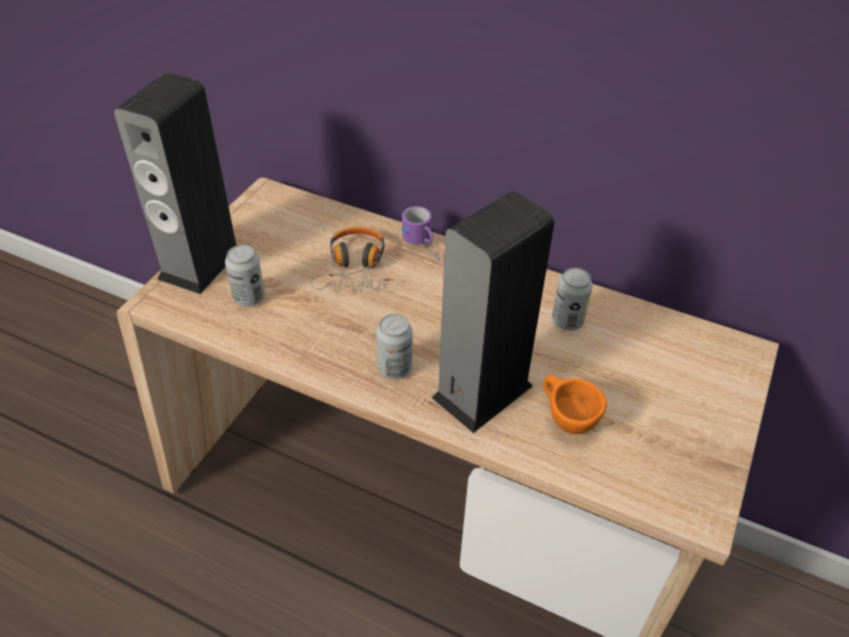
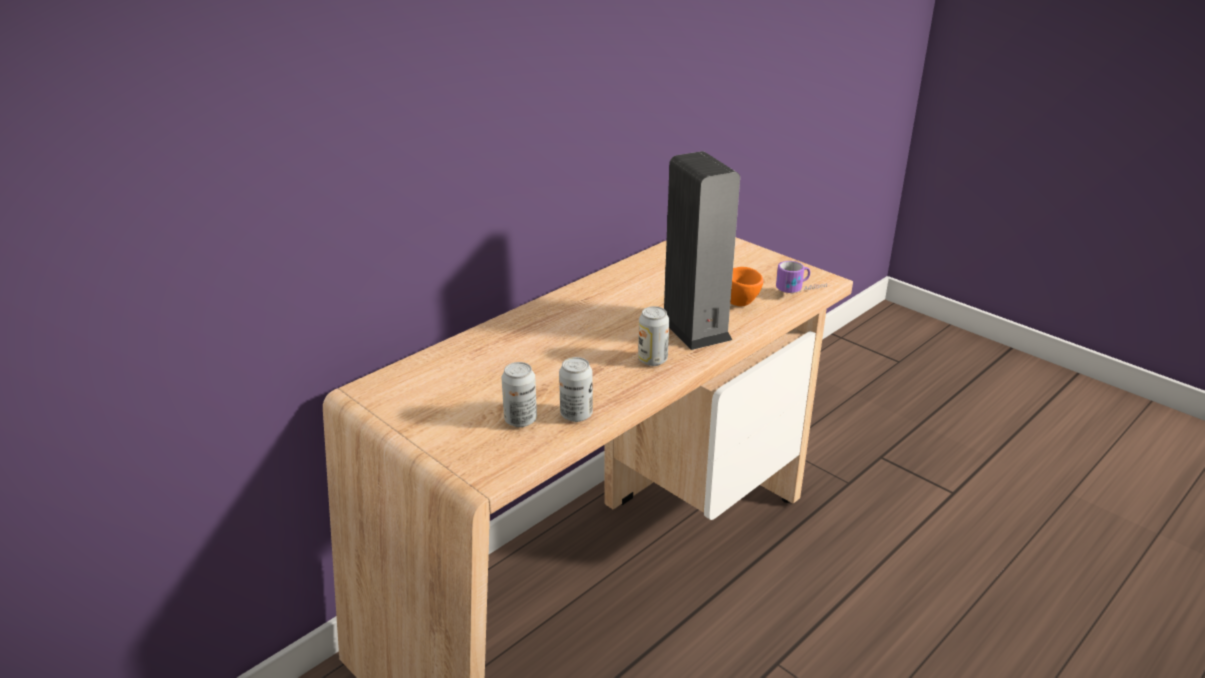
camera: 70 degrees left, 15 degrees down
(200, 263) = (446, 444): speaker -> none
(355, 268) = (520, 358): headphones -> none
(427, 252) = (524, 322): mug -> mug (801, 292)
(567, 321) = (642, 283): can -> can (576, 414)

